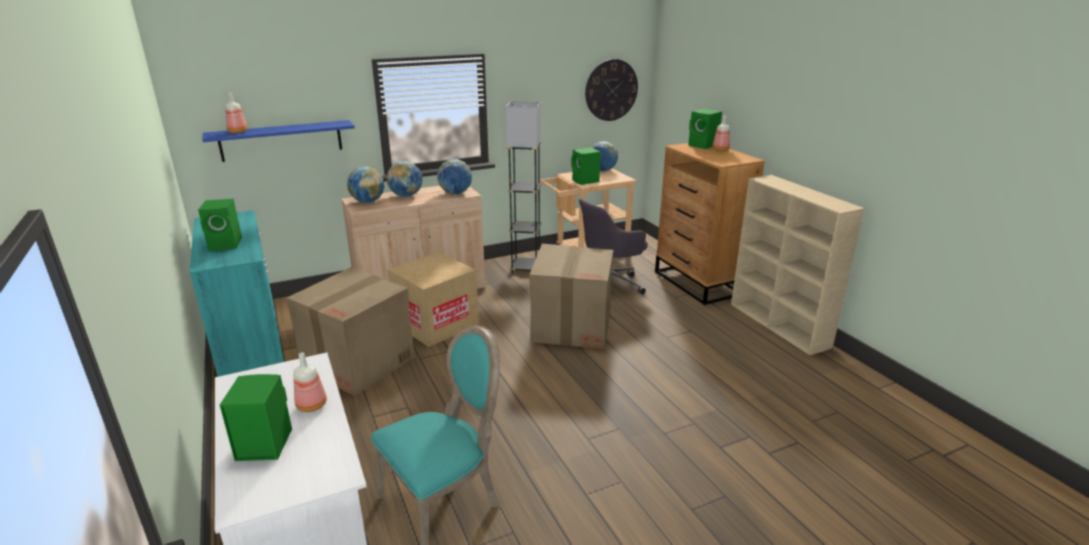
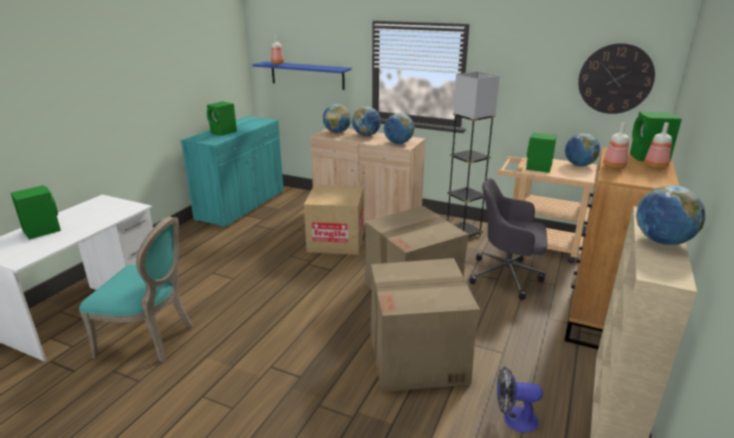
camera: 50 degrees right, 0 degrees up
(312, 405) = (89, 225): bottle -> bottle (614, 167)
(359, 362) = (261, 241): cardboard box -> cardboard box (418, 357)
(757, 361) = (514, 419): none -> fan
(803, 191) = (662, 241): none -> globe

